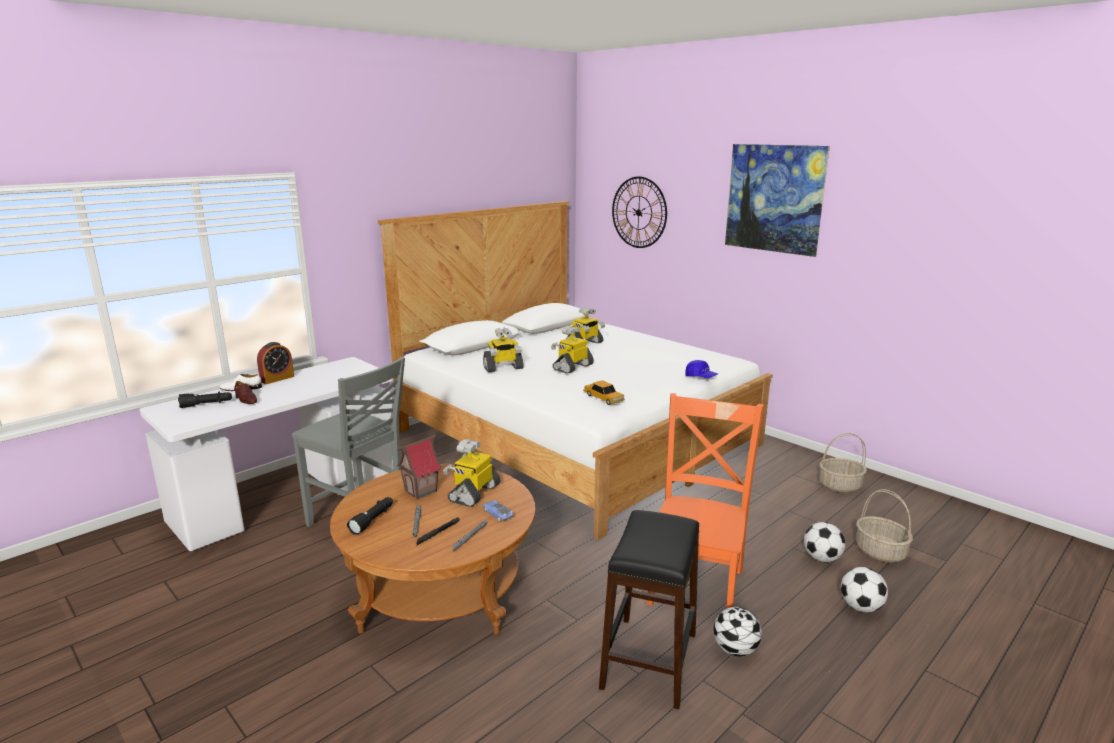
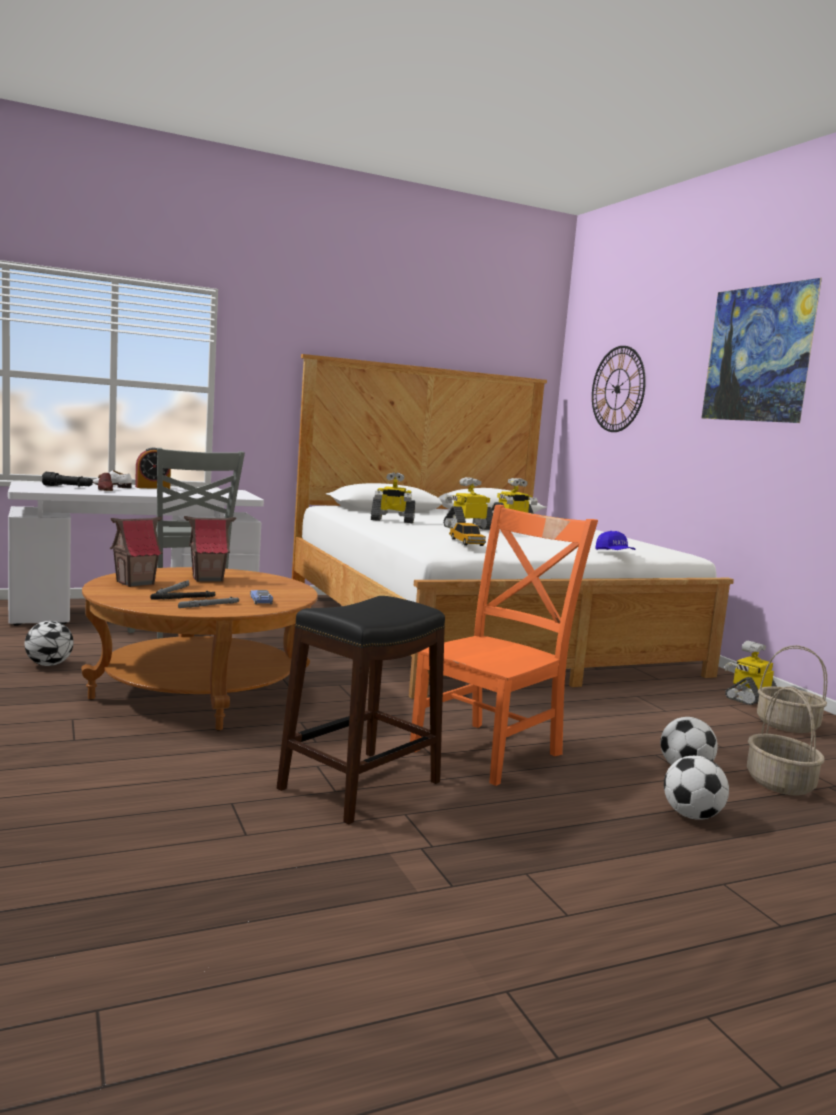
camera: 20 degrees right, 10 degrees down
(373, 520) = (135, 583): black flashlight -> toy house
(473, 493) = (257, 588): toy robot -> toy robot (749, 697)
(735, 650) = (475, 804): football -> football (49, 665)

